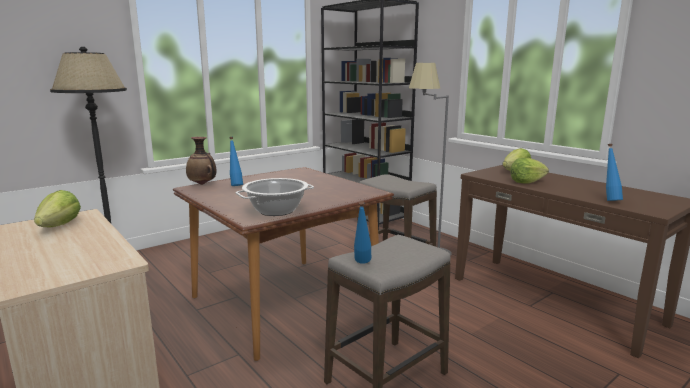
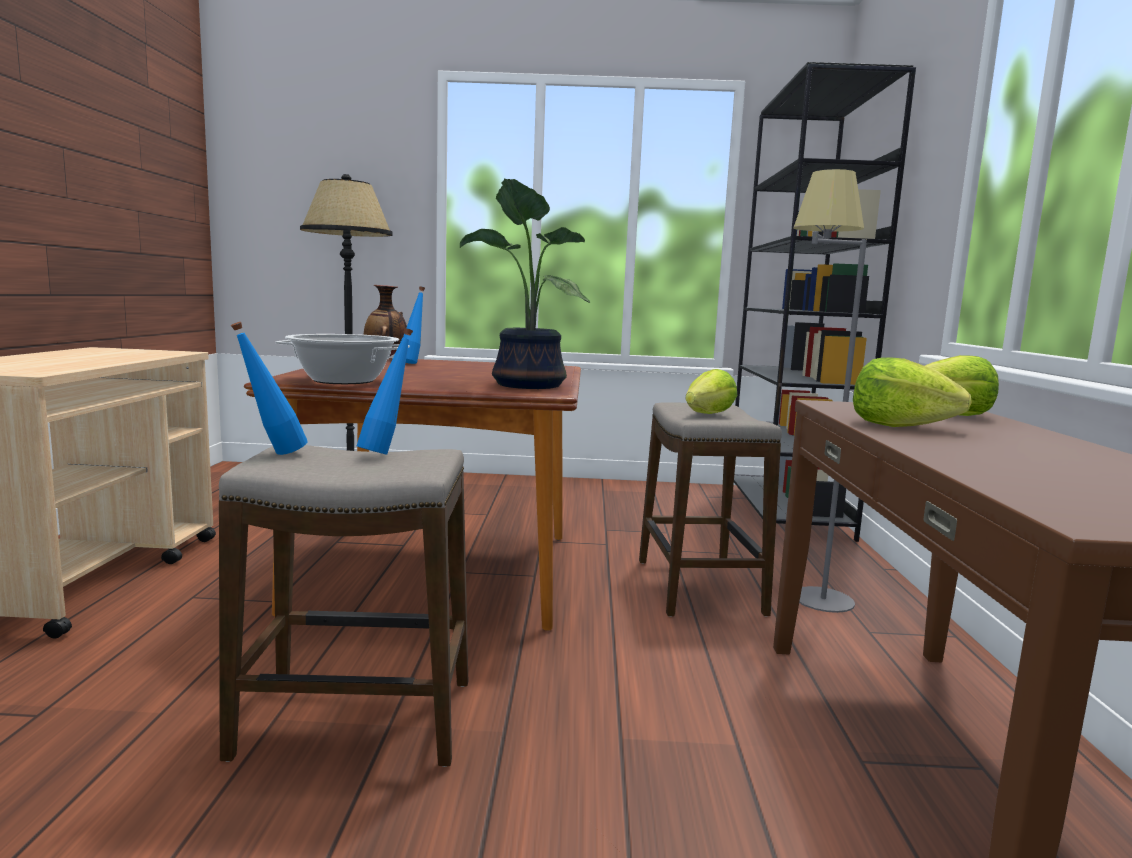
camera: 40 degrees right, 5 degrees down
(59, 226) = (129, 353): lettuce -> lettuce (708, 414)
(349, 190) = (524, 385): none -> potted plant
(609, 200) = (1017, 478): blue bottle -> blue bottle (386, 453)

